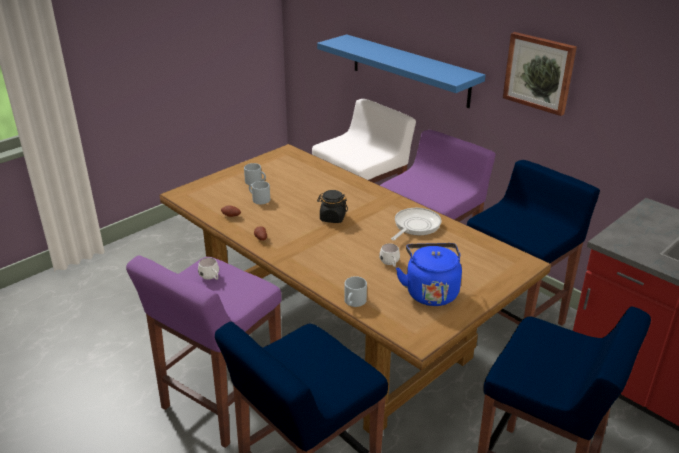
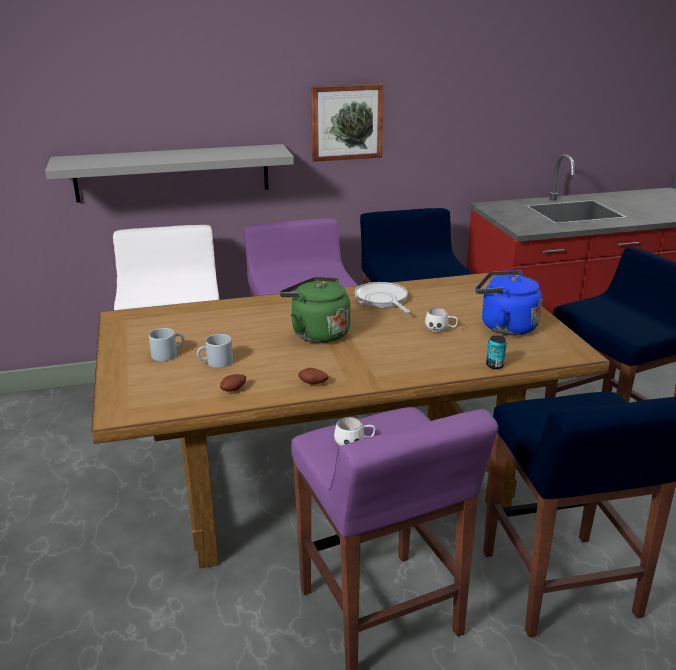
camera: 60 degrees left, 5 degrees down
(332, 218) = (317, 333): black jar -> green kettle
(354, 302) = (494, 365): grey mug -> can
(409, 70) = (173, 173): blue shelf -> grey shelf

